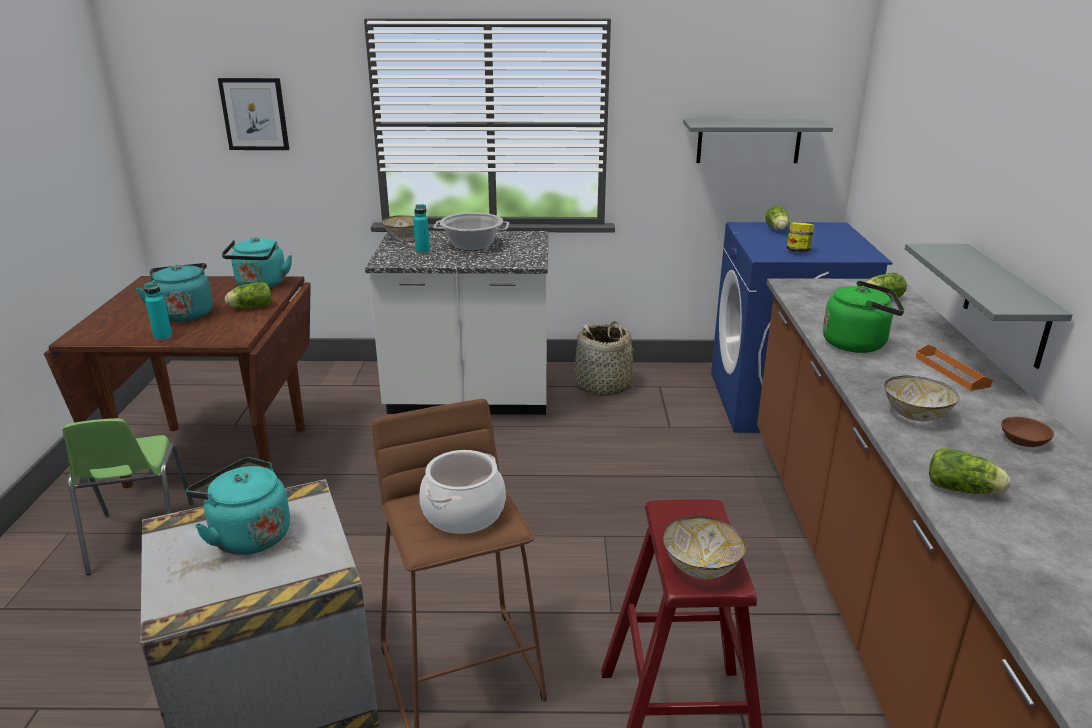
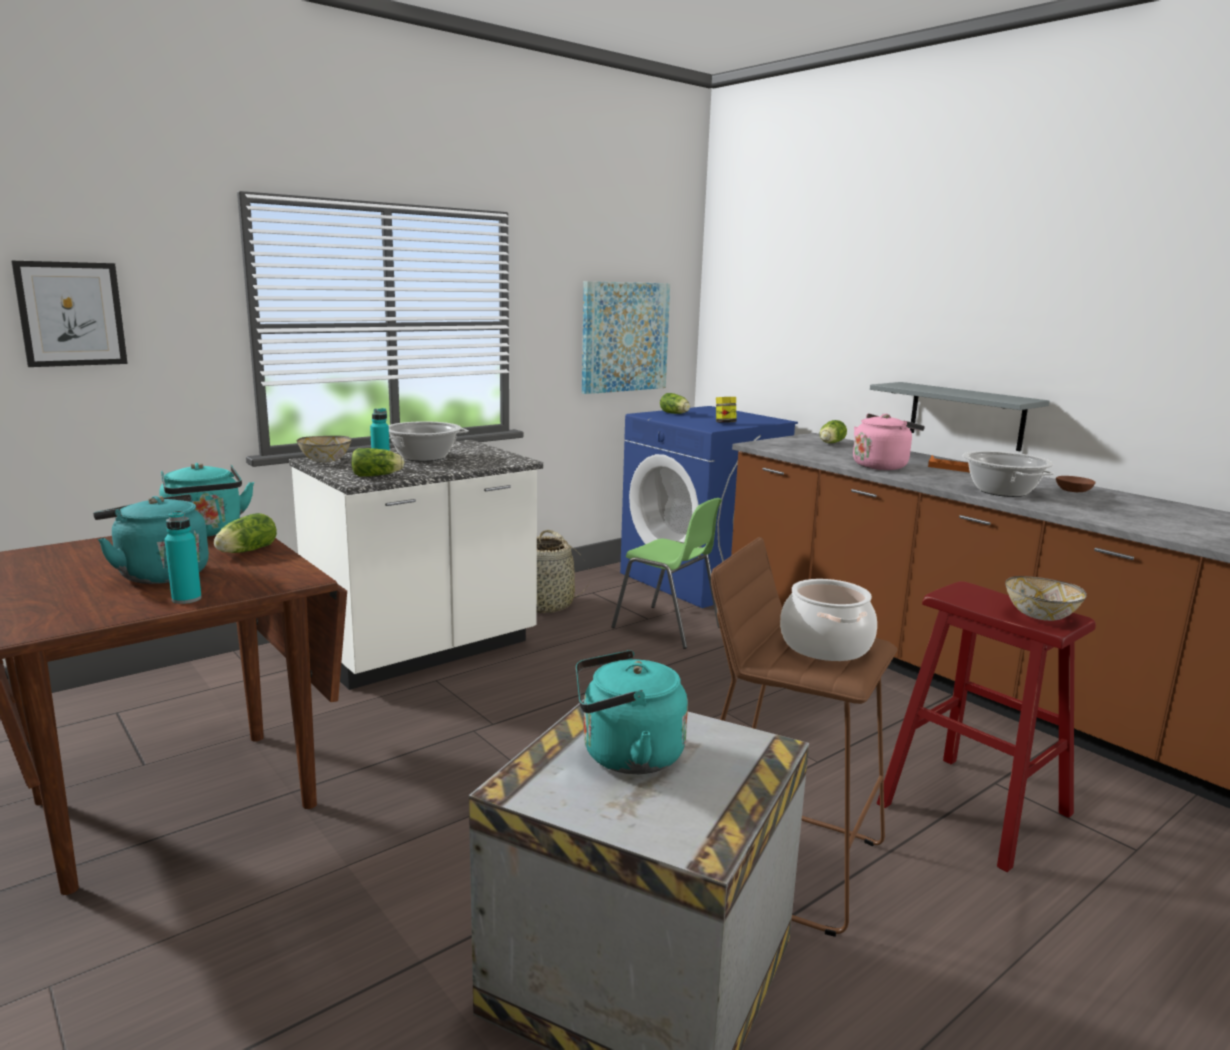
camera: 40 degrees left, 10 degrees down
(140, 538) = (200, 933): green chair -> green chair (668, 627)
(748, 141) = (624, 337): grey shelf -> picture
(858, 344) = (882, 466): green kettle -> pink kettle
(914, 415) = (1001, 491): bowl -> cooking pot
(964, 490) = (1111, 516): lettuce -> lettuce (378, 475)

